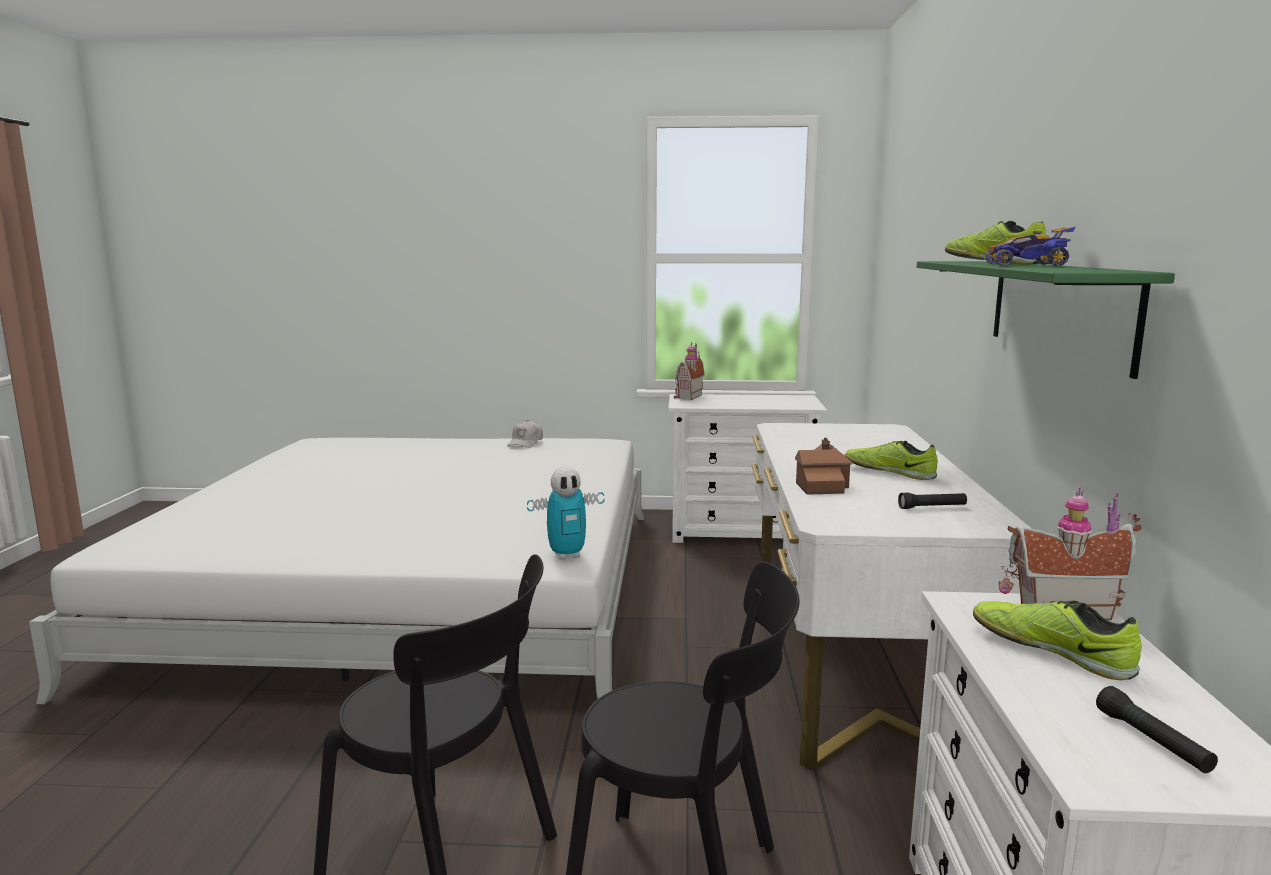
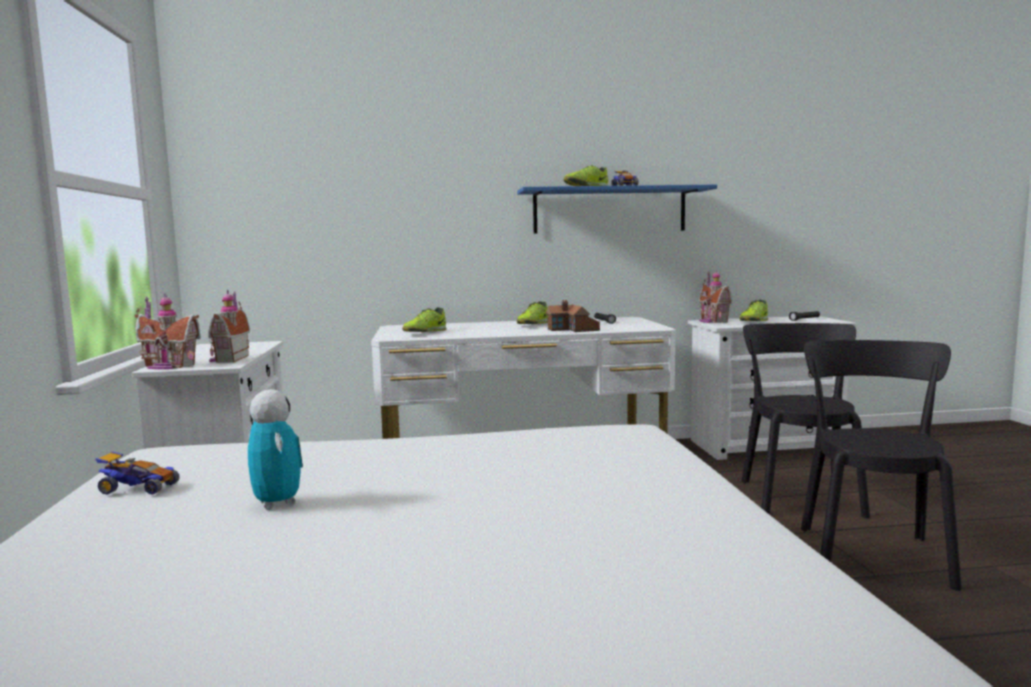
camera: 100 degrees left, 5 degrees down
(526, 443) = (138, 488): white cap -> toy car
(567, 555) = (618, 429): toy robot -> toy robot (277, 503)
(712, 404) = (228, 359): none -> toy house
(817, 435) = (424, 333): none -> shoe
(1058, 310) = (609, 210): green shelf -> blue shelf

